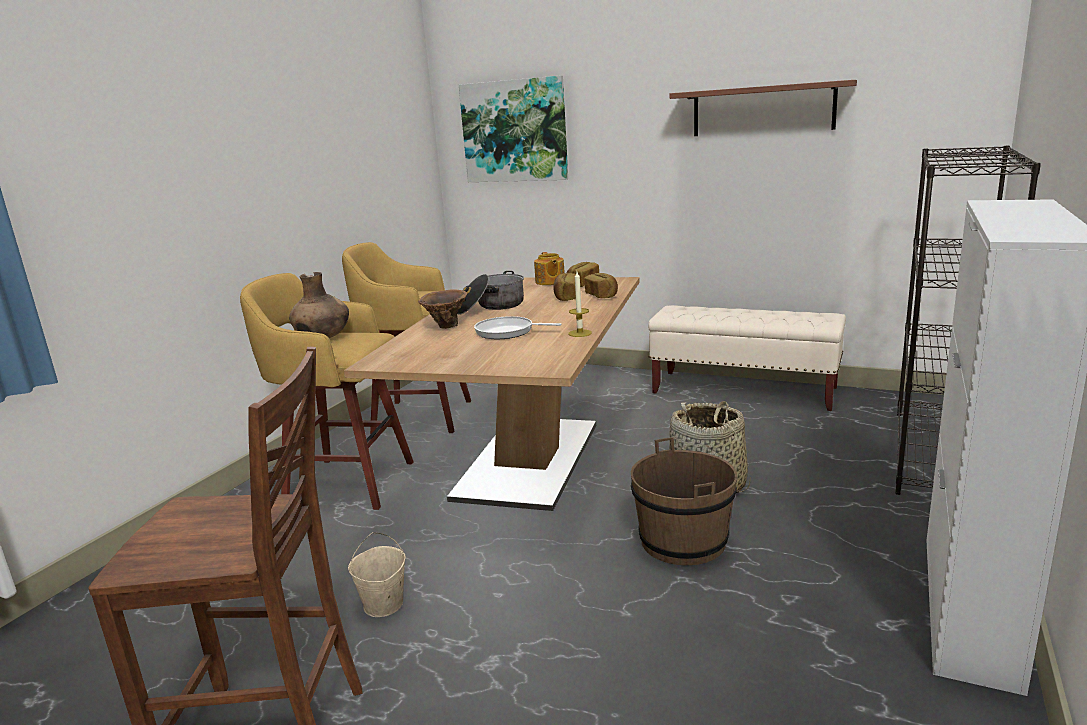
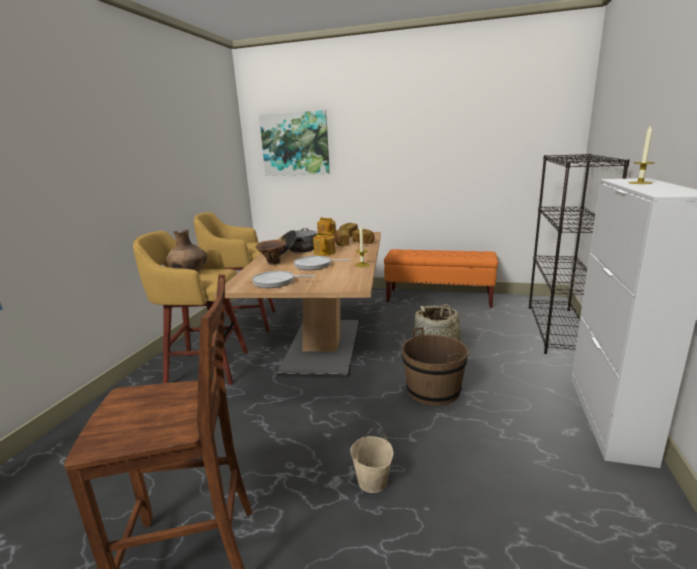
camera: 10 degrees left, 0 degrees up
(383, 605) = (251, 449): beige bucket -> beige bucket (373, 481)
(438, 357) = (276, 282): none -> frying pan
(533, 311) = (325, 253): none -> teapot
(744, 391) = (439, 298): beige bench -> orange bench
(762, 110) = (447, 133): shelf -> none
(1017, 210) = (640, 183): none -> candle

